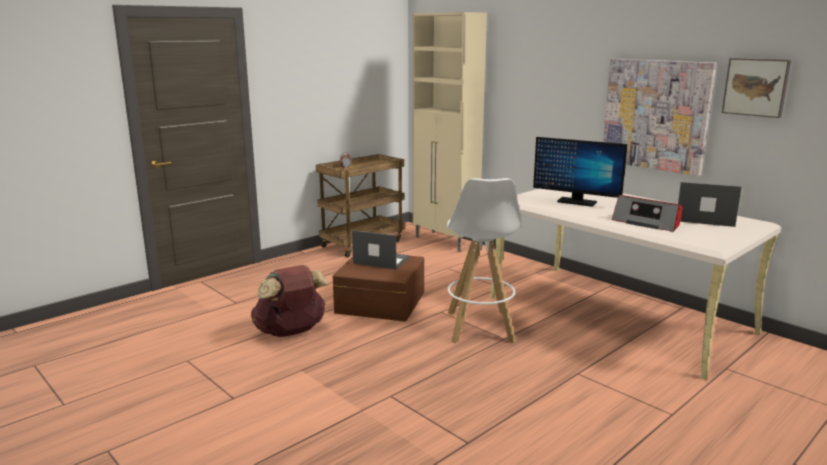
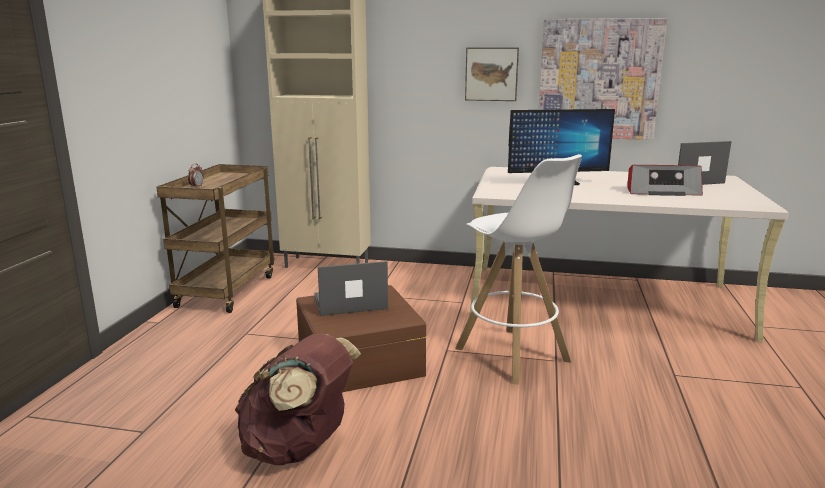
camera: 35 degrees left, 0 degrees up
(756, 87) = (708, 42): picture -> picture (491, 74)

